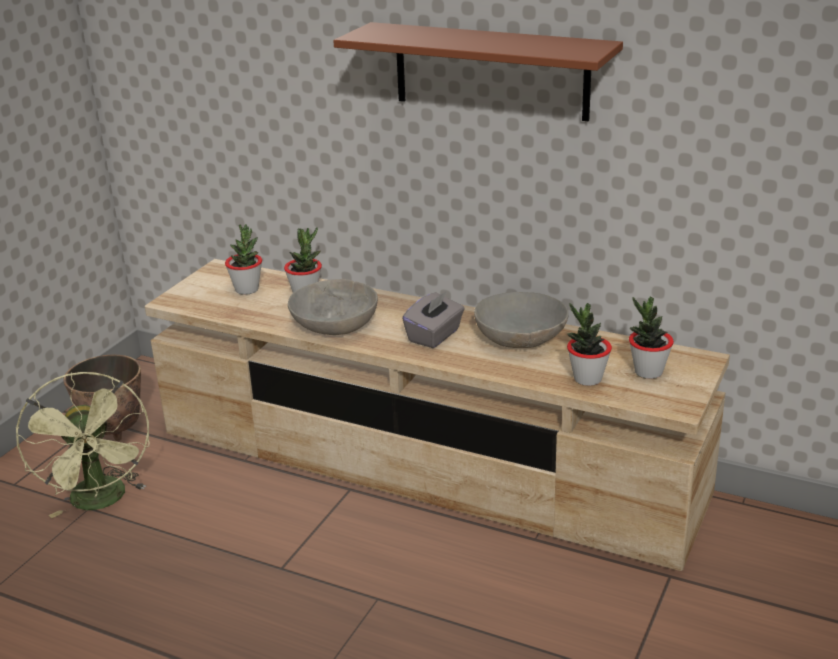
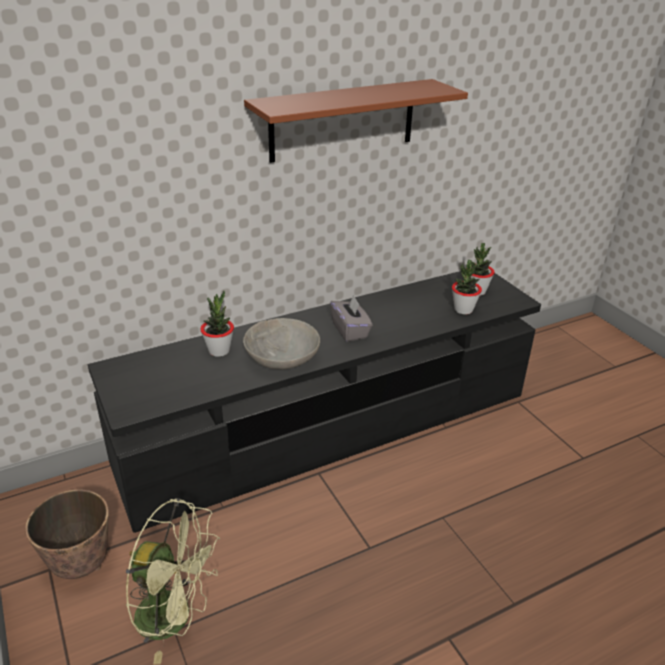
camera: 55 degrees left, 5 degrees up
(247, 289) = (169, 370): potted plant -> none
(424, 465) = (330, 429): beige tv stand -> black tv stand
(521, 338) = (391, 306): grey bowl -> none

